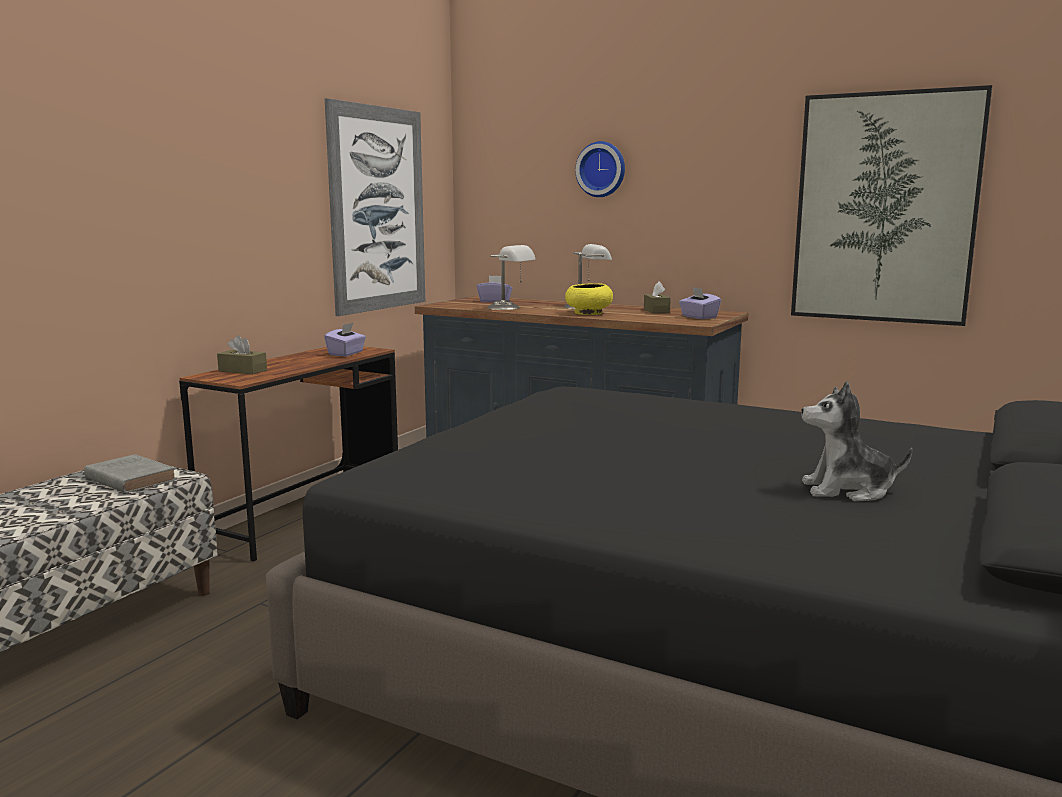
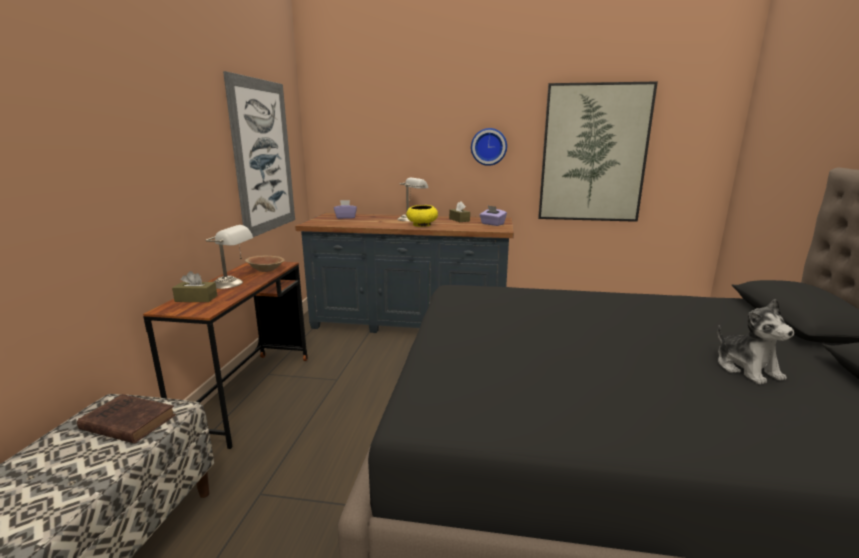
camera: 20 degrees left, 5 degrees up
(129, 479) = (127, 422): grey book -> brown book
(346, 353) = (266, 270): purple tissue box -> brown bowl
(509, 308) = (364, 223): white table lamp -> white table lamp (233, 283)
(602, 169) = (413, 127): wall clock -> wall clock (488, 146)
(847, 490) = (747, 369): plush toy -> plush toy turned 90 degrees counterclockwise

